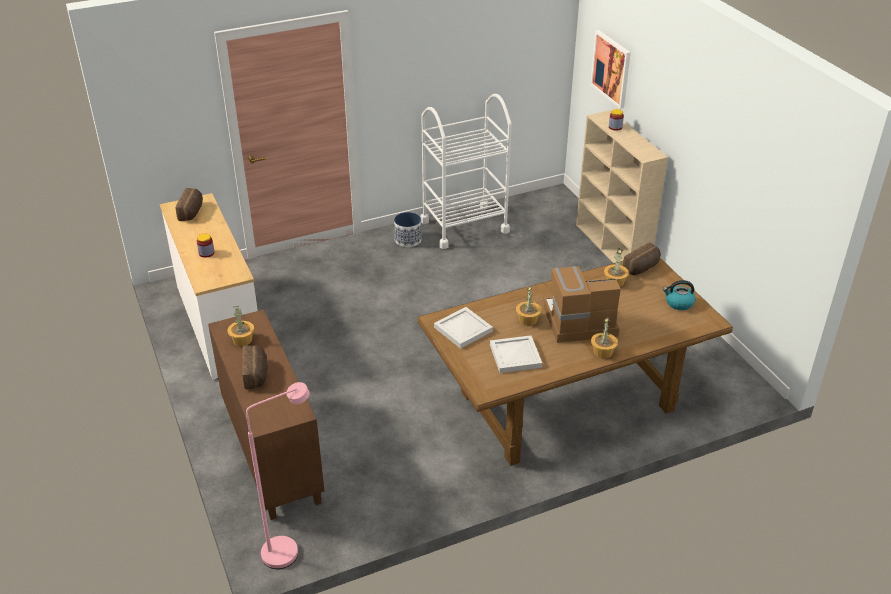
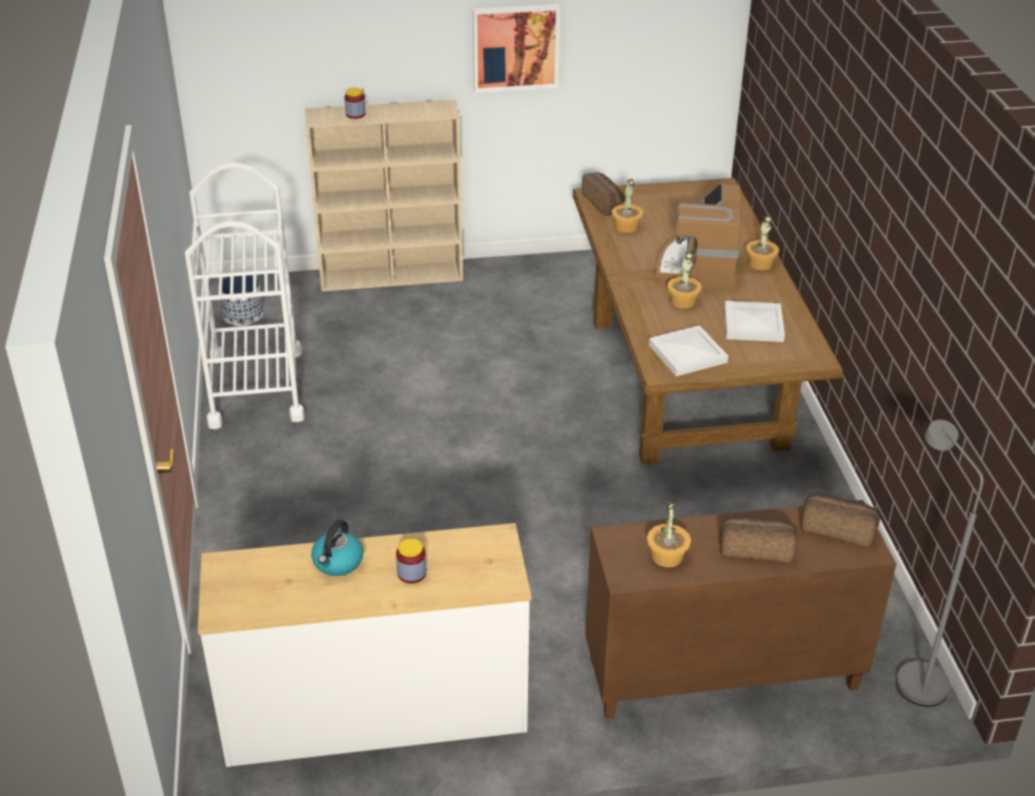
camera: 75 degrees left, 0 degrees up
(192, 212) = (258, 584): bread -> bread (838, 528)
(289, 548) = (912, 675): pink floor lamp -> grey floor lamp
(408, 240) = (255, 451): planter -> planter (243, 315)
(611, 68) = (285, 51): picture -> picture (515, 47)
(678, 303) = (682, 197): kettle -> kettle (338, 562)

